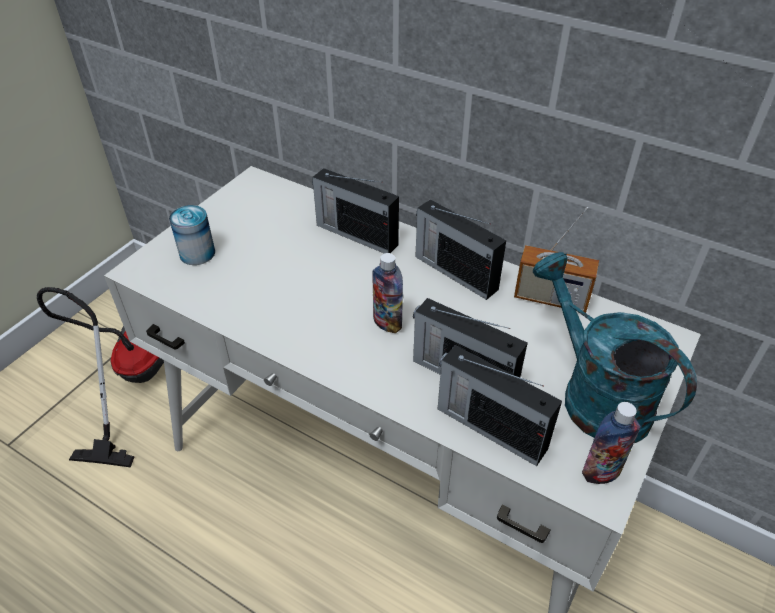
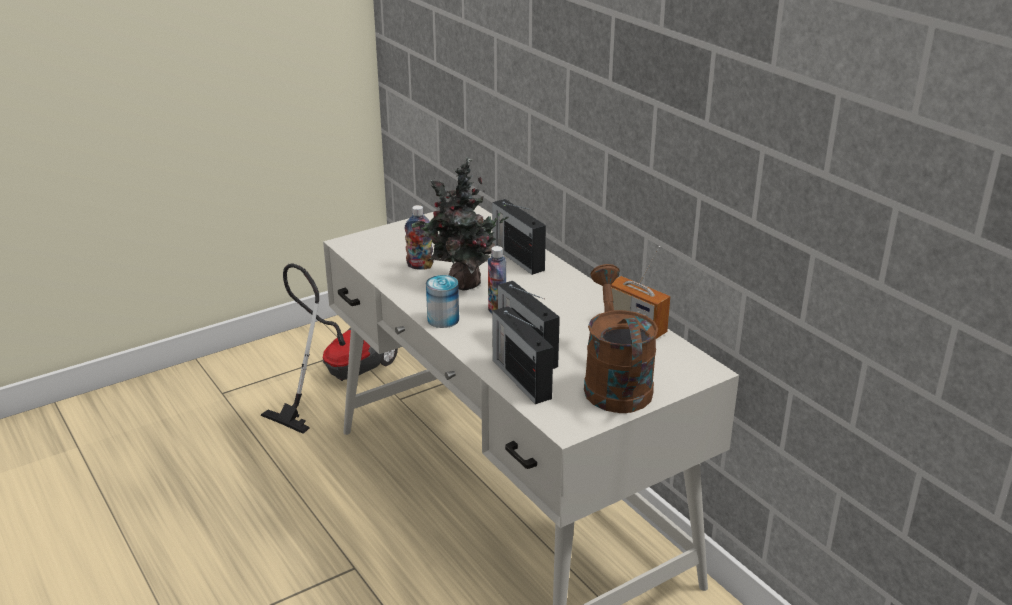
camera: 25 degrees right, 15 degrees down
(197, 253) = (393, 243): can -> can (443, 319)
(320, 294) = (462, 284): none -> potted plant
(454, 271) = (574, 295): radio -> none
(594, 394) = (614, 383): turquoise watering can -> brown watering can
(601, 472) = (578, 419): bottle -> bottle (420, 266)

